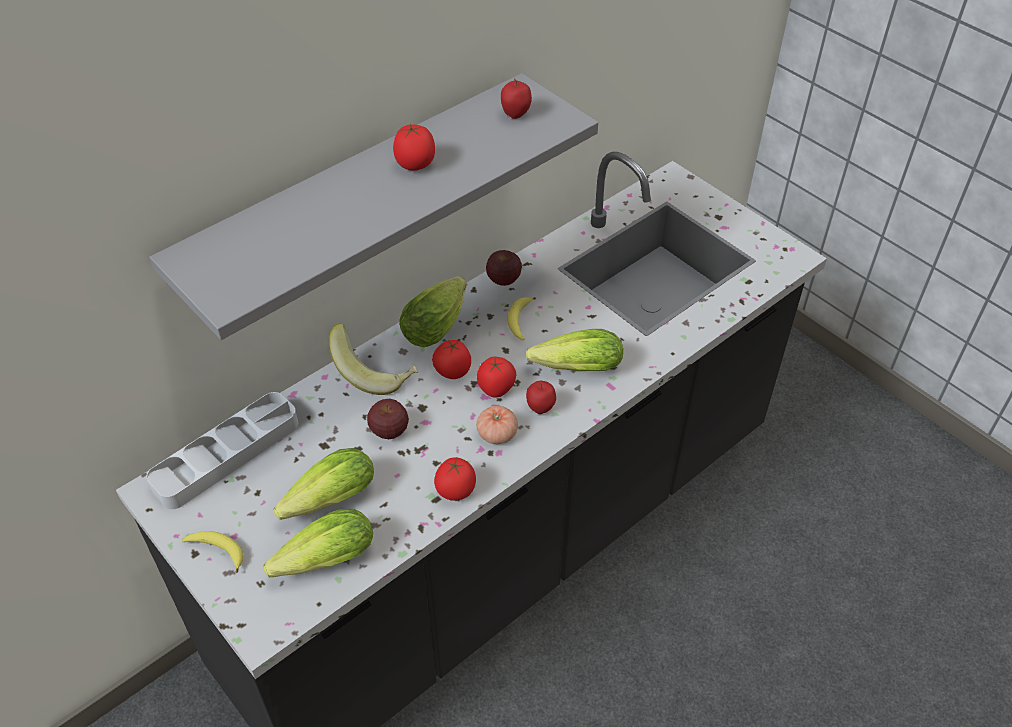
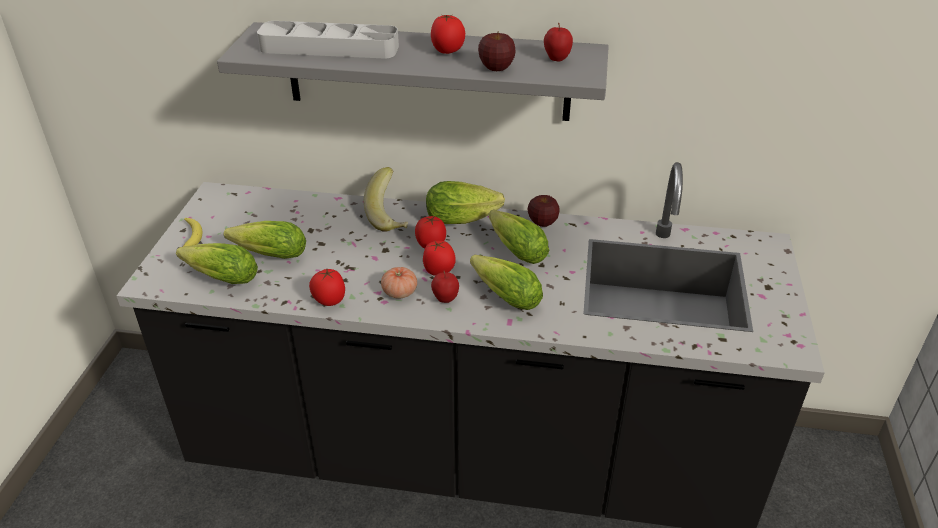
camera: 50 degrees right, 10 degrees down
(227, 455) = (265, 201): grey tray -> grey tray (329, 48)
(389, 431) = (350, 248): apple -> apple (496, 68)
(520, 321) = (514, 249): banana -> lettuce

